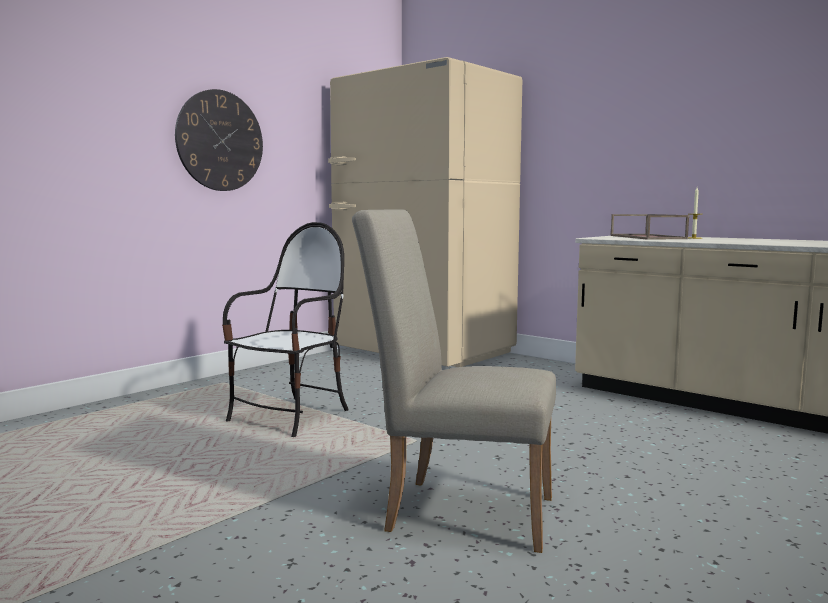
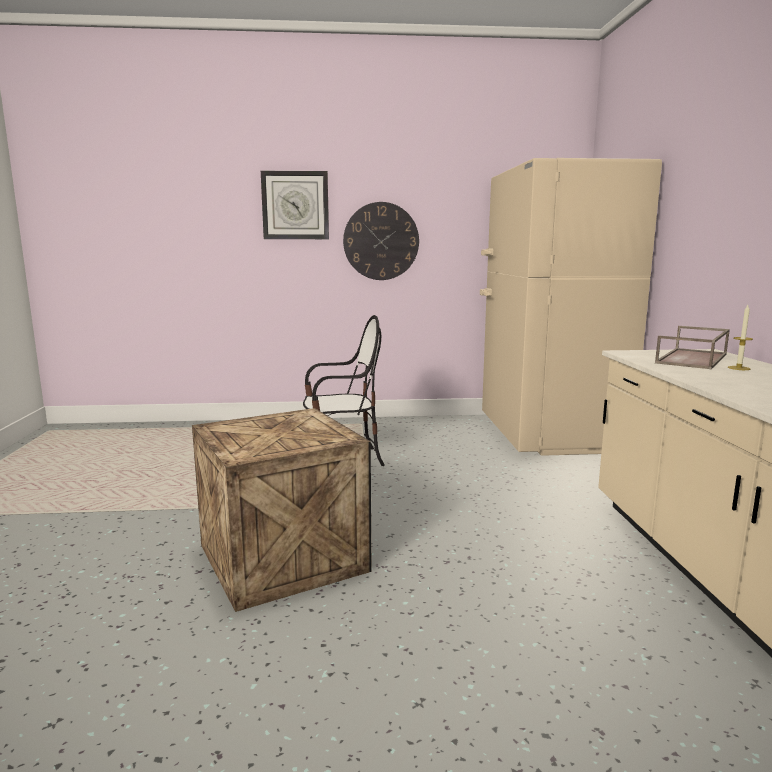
camera: 45 degrees right, 5 degrees up
(108, 79) = (295, 205): none -> wall clock
(457, 510) = (284, 556): beige chair -> crate

